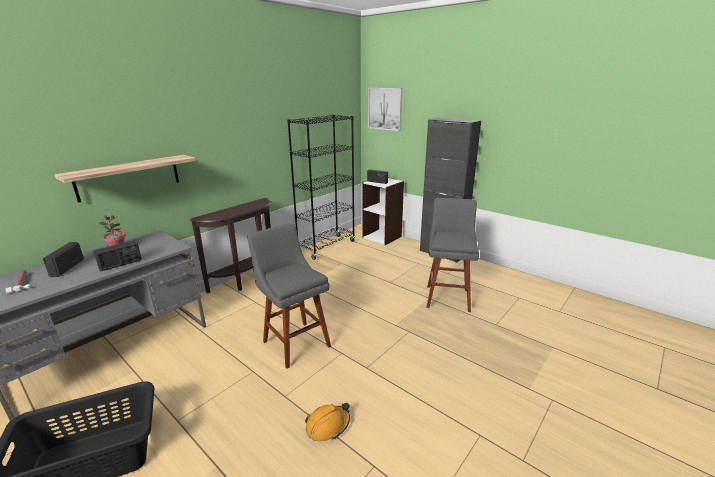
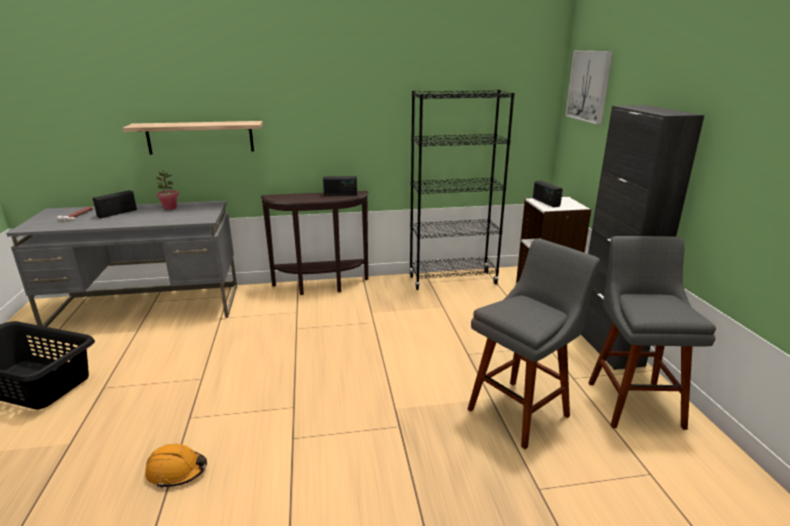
camera: 40 degrees right, 0 degrees up
(121, 264) = (146, 221): radio -> radio (340, 194)
(295, 342) = (271, 370): grey stool -> grey stool (632, 401)

